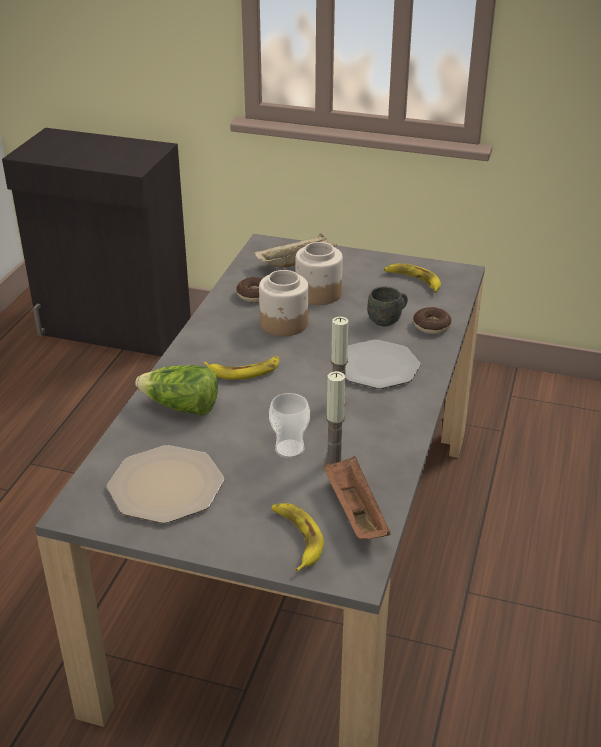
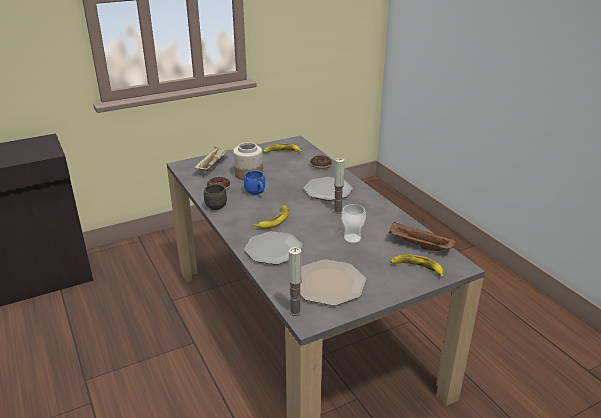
camera: 45 degrees left, 5 degrees down
(181, 407) = (273, 249): lettuce -> plate
(284, 324) = (256, 193): jar -> blue mug
(334, 461) = (377, 233): candle -> candle (295, 311)
(388, 319) = (298, 171): grey mug -> grey mug (217, 205)

